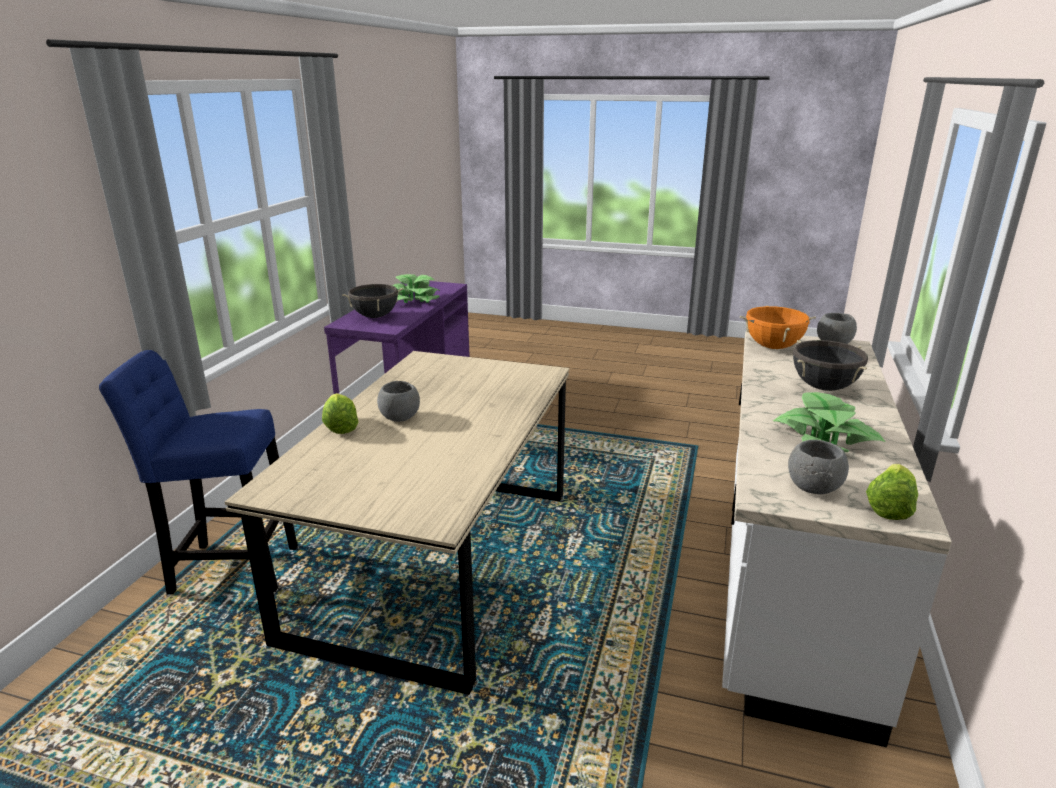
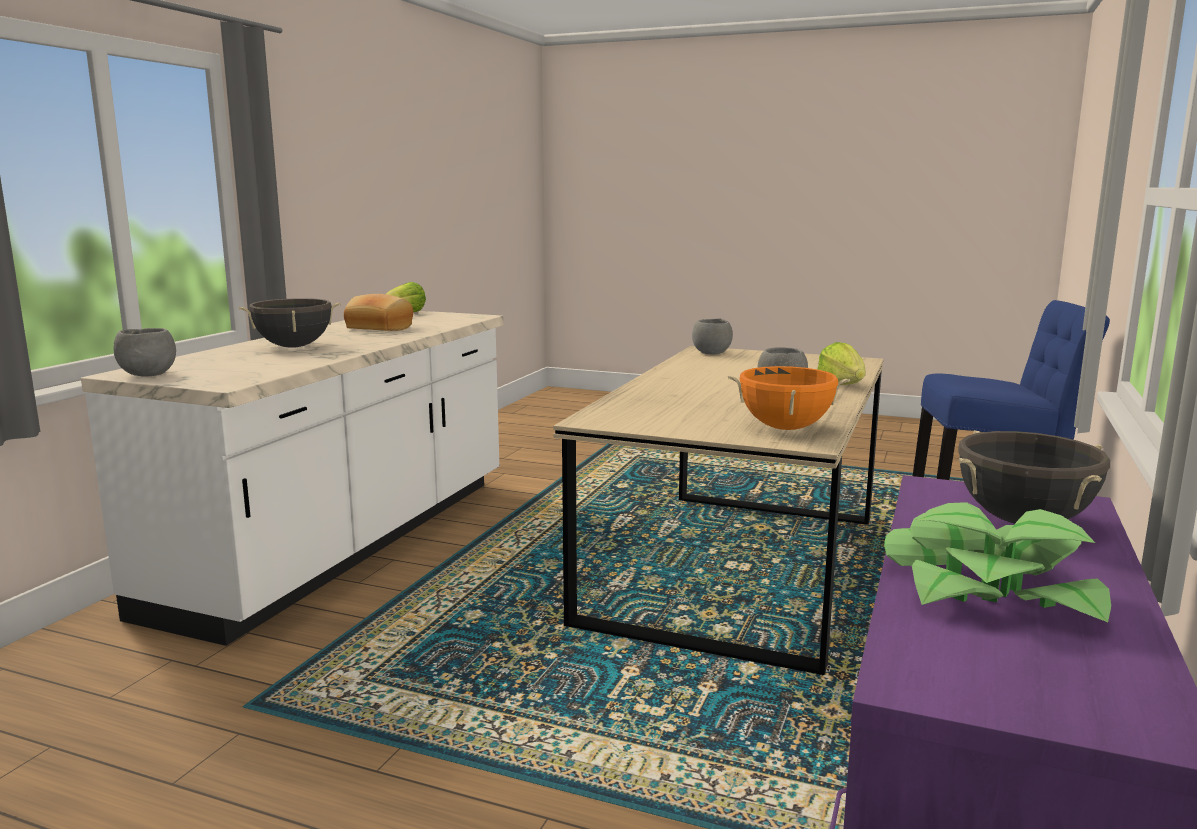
camera: 175 degrees left, 10 degrees down
(773, 347) = (249, 373): orange cooking pot -> orange cooking pot (785, 428)
(814, 488) = (437, 317): grey bowl -> grey bowl (711, 353)
(825, 439) = (378, 328): potted plant -> bread

